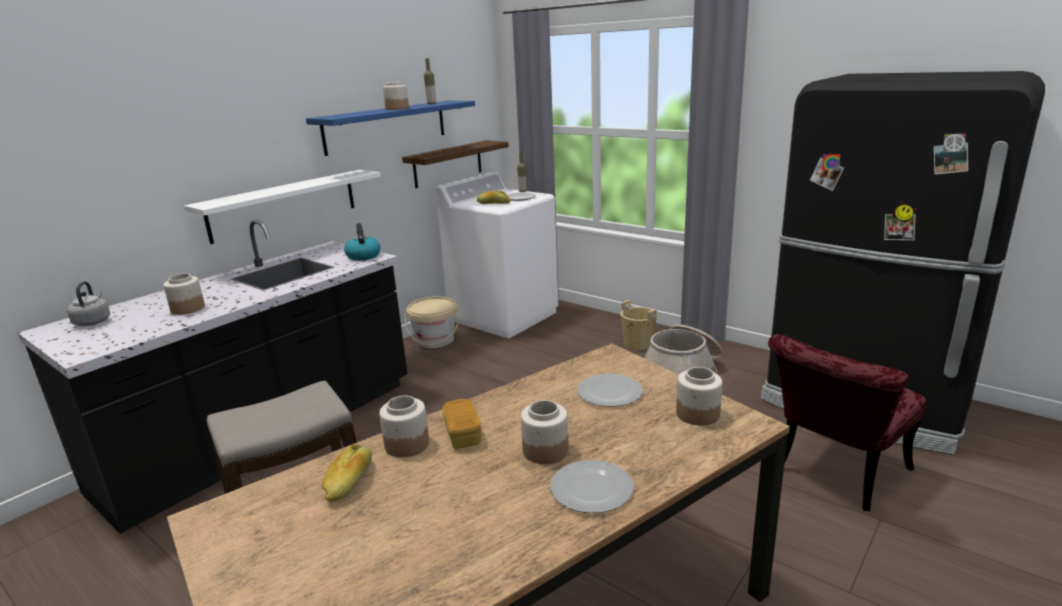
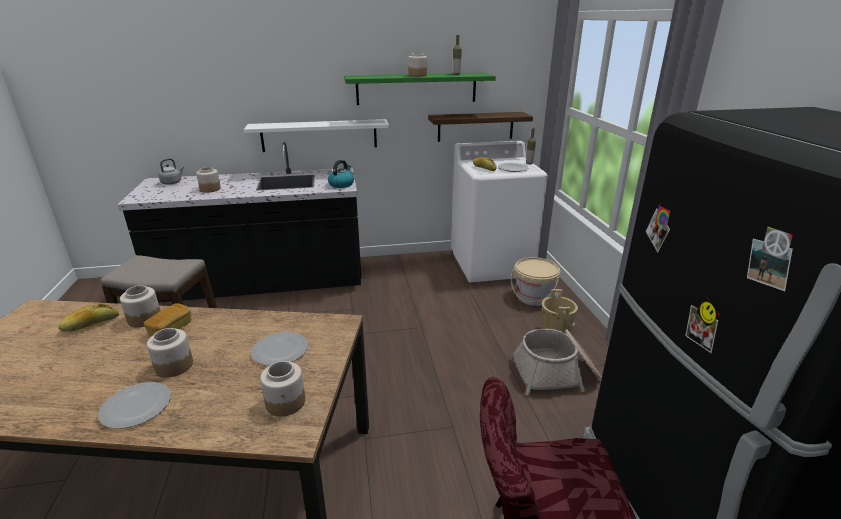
camera: 40 degrees right, 5 degrees up
(386, 126) = (416, 88): blue shelf -> green shelf
(435, 340) = (423, 263): beige bucket -> beige bucket (533, 297)

